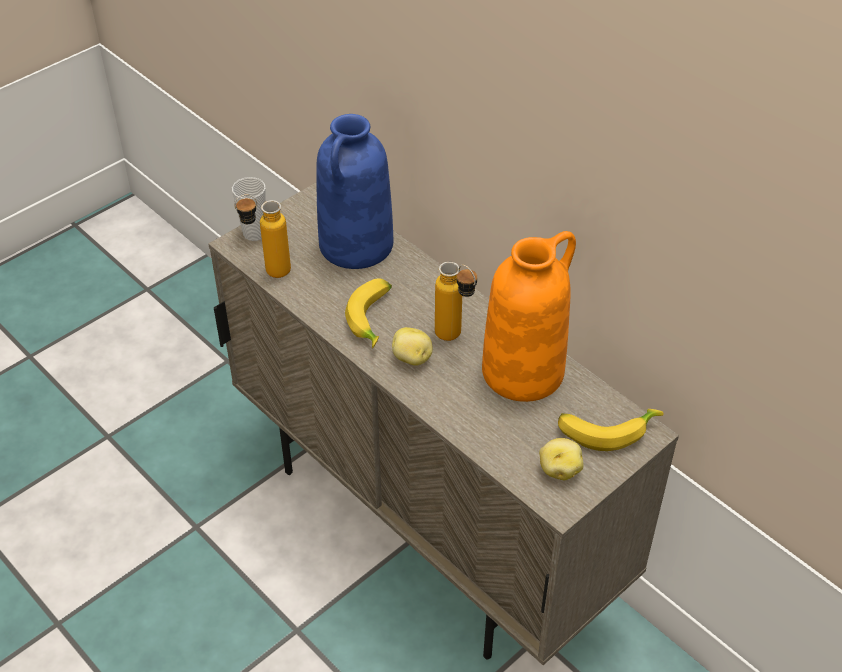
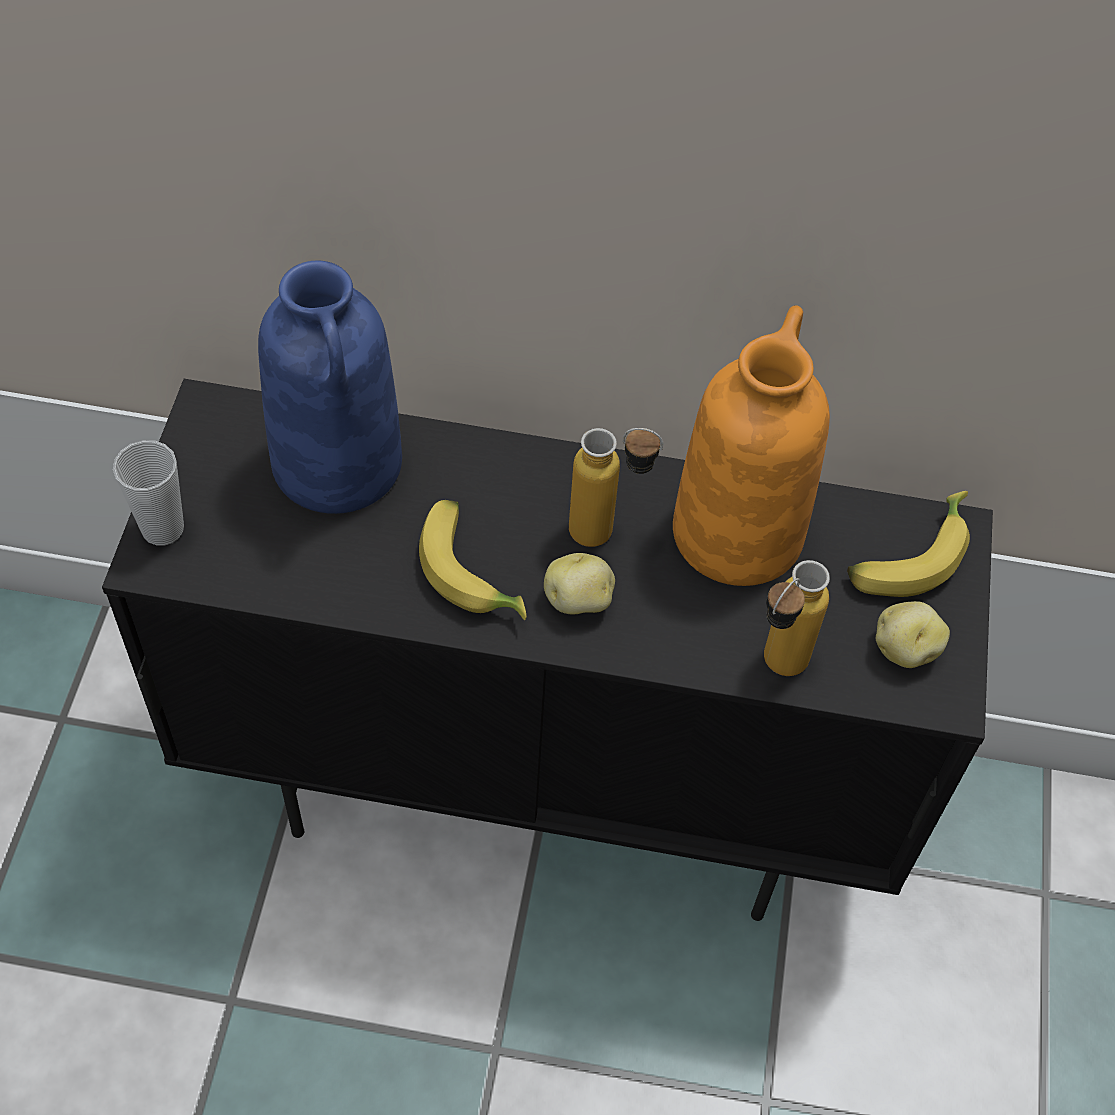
camera: 40 degrees left, 10 degrees up
(267, 272) = (244, 583): bottle -> bottle (774, 671)
(426, 526) = (544, 792): beige cabinet -> black cabinet

